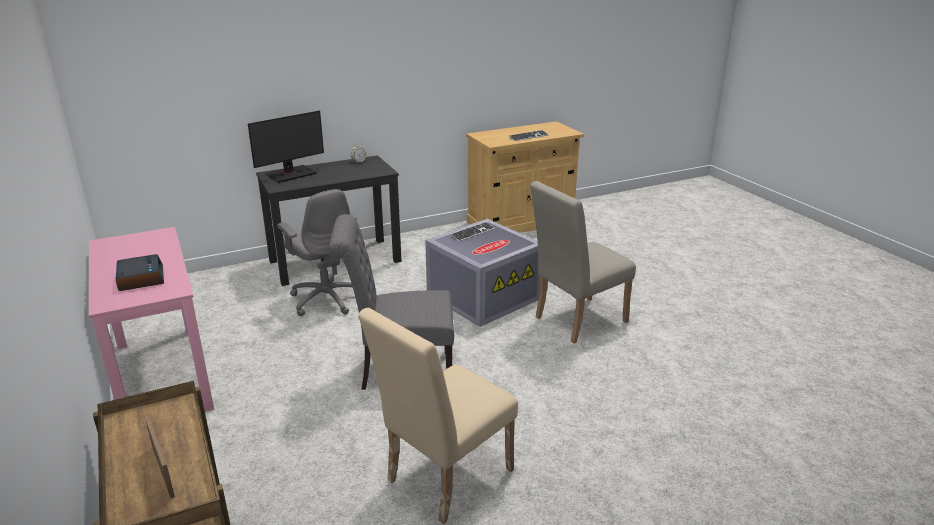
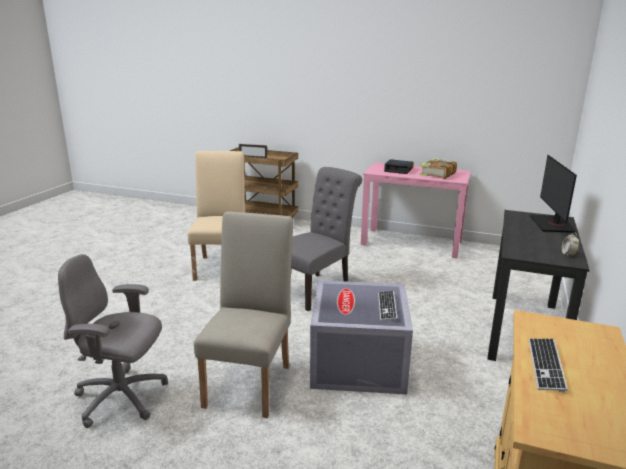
camera: 135 degrees right, 5 degrees down
(140, 250) = (437, 174): none -> book
(326, 299) = (447, 302): grey office chair -> grey office chair (122, 398)

